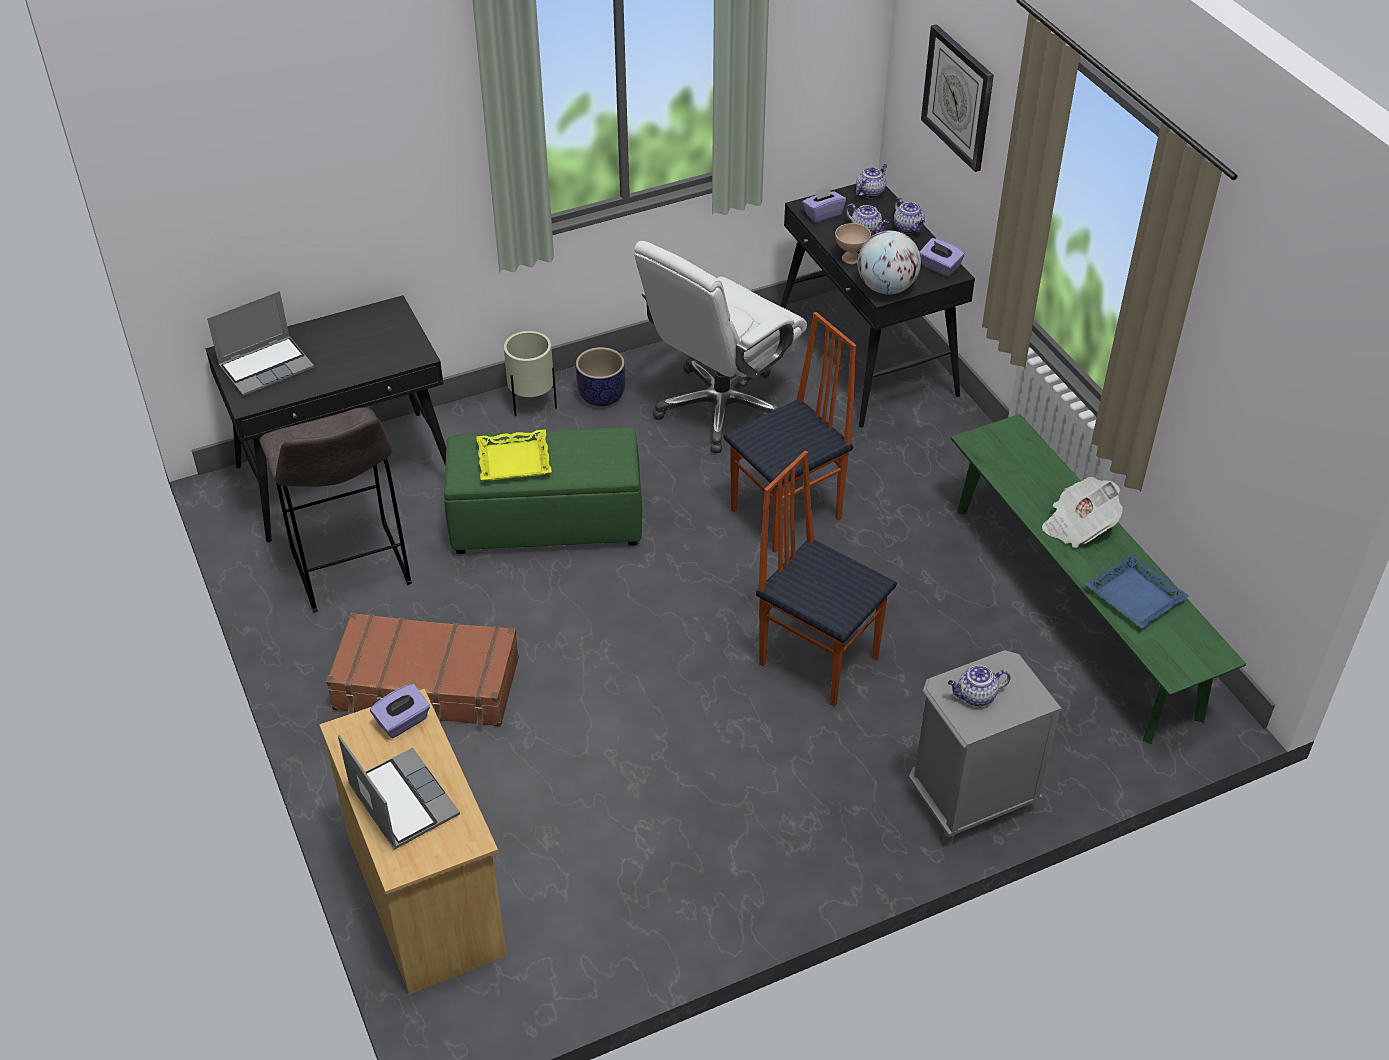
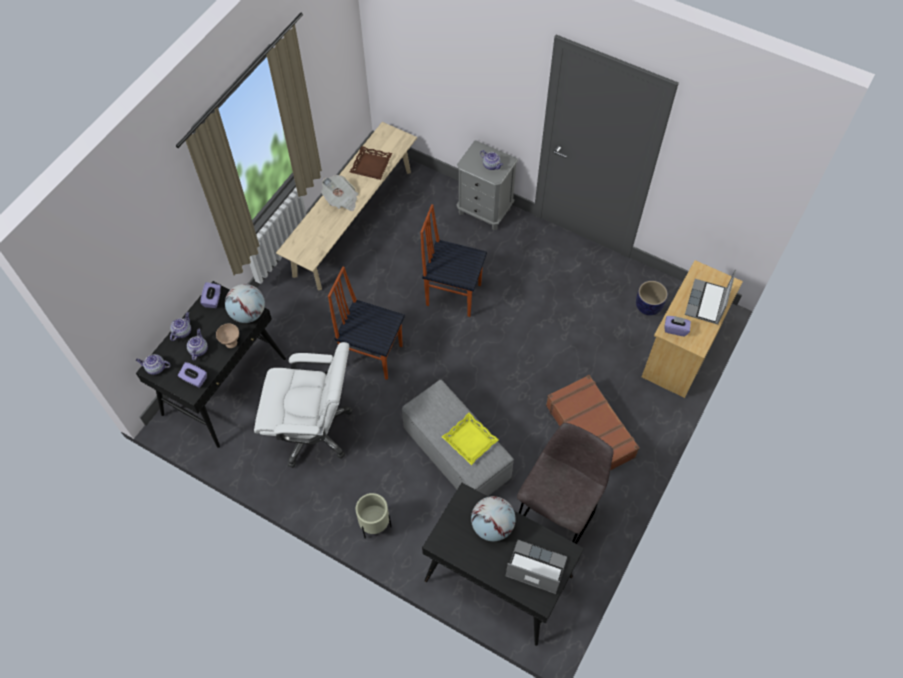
camera: 125 degrees left, 15 degrees up
(356, 358) = (492, 526): none -> globe
(548, 522) = (456, 453): green ottoman -> grey ottoman
(602, 396) = (343, 495): planter -> planter (648, 306)
(818, 659) = (453, 294): chair -> chair turned 105 degrees clockwise
(958, 97) = (147, 260): wall clock -> none
(1073, 609) = (353, 222): green bench -> beige bench
(1135, 596) = (371, 165): blue tray -> brown tray

